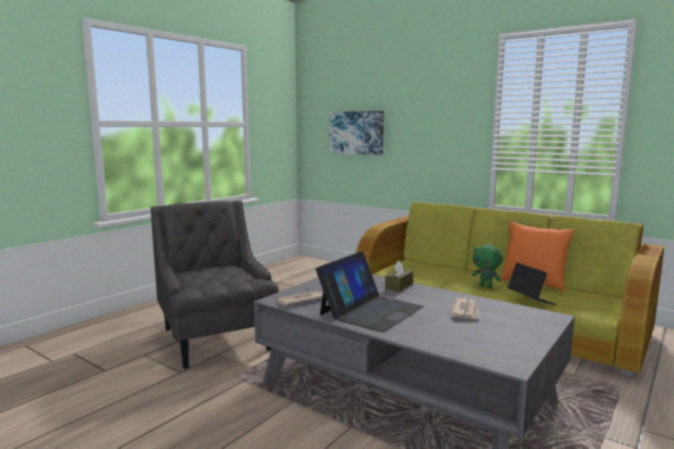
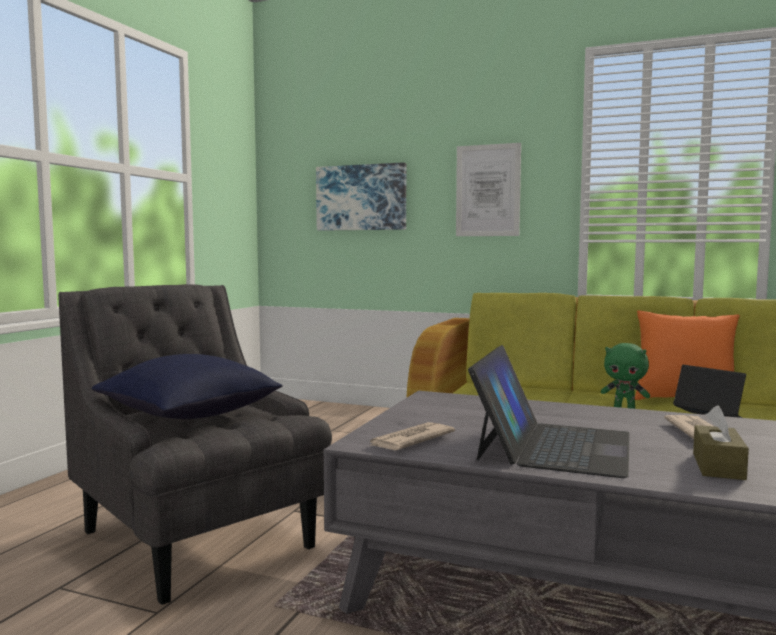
camera: 15 degrees left, 5 degrees down
(207, 275) = (189, 416): none -> blue pillow
(399, 286) = (545, 408): brown tissue box -> brown tissue box (718, 466)
(433, 131) = (488, 190): none -> picture

